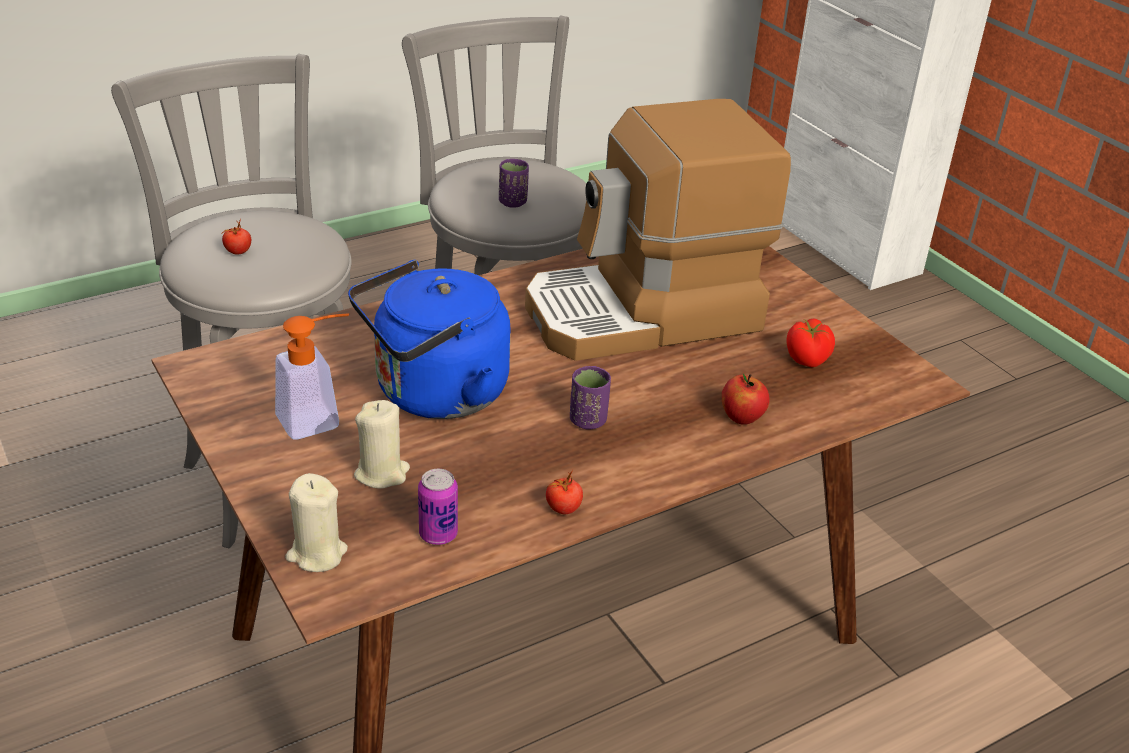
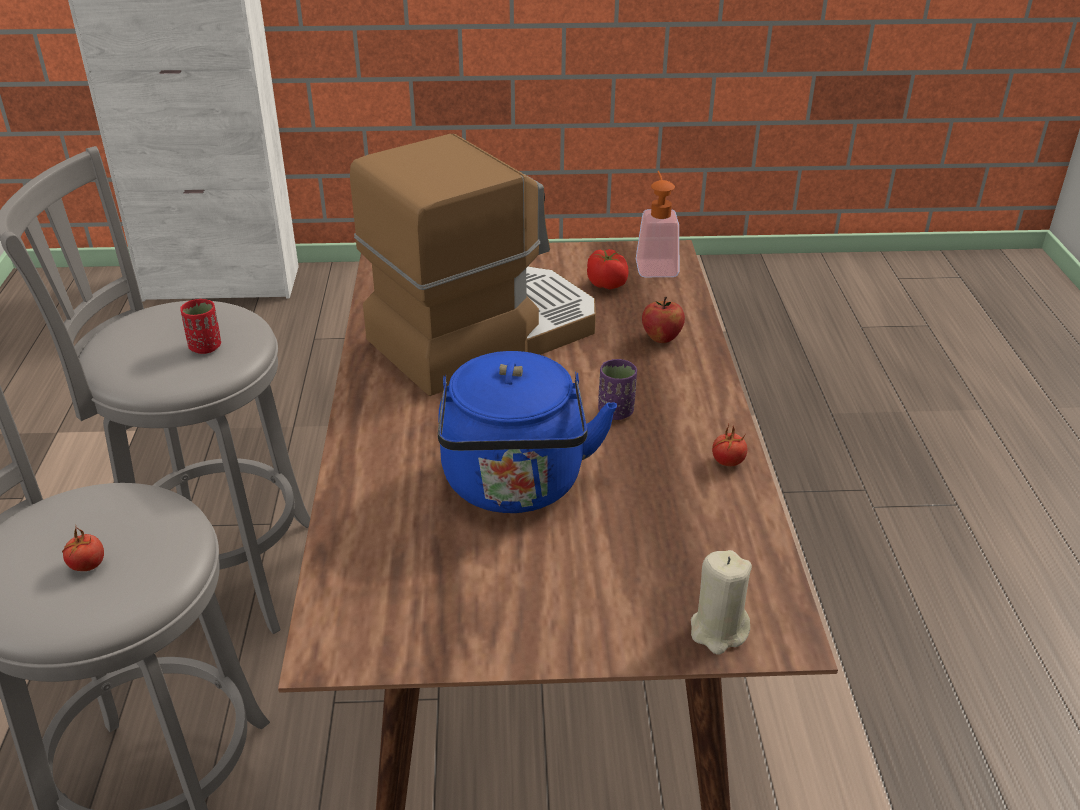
camera: 60 degrees left, 0 degrees up
(318, 419) = (501, 575): soap dispenser -> soap dispenser (655, 265)
(382, 473) = (619, 554): beige candle -> none
(438, 534) = (727, 543): can -> none
(513, 202) = (205, 347): purple cup -> red cup
(644, 314) = (483, 334): coffee machine -> coffee machine turned 135 degrees counterclockwise

